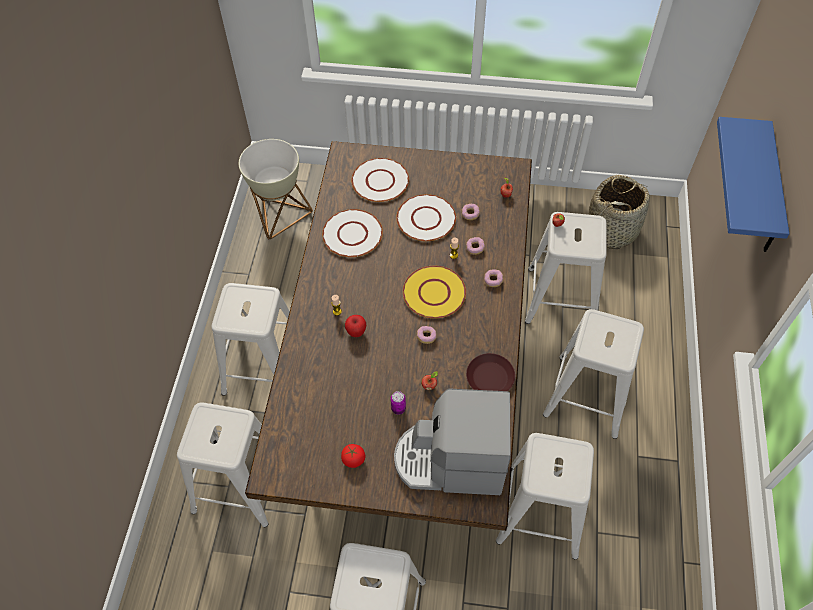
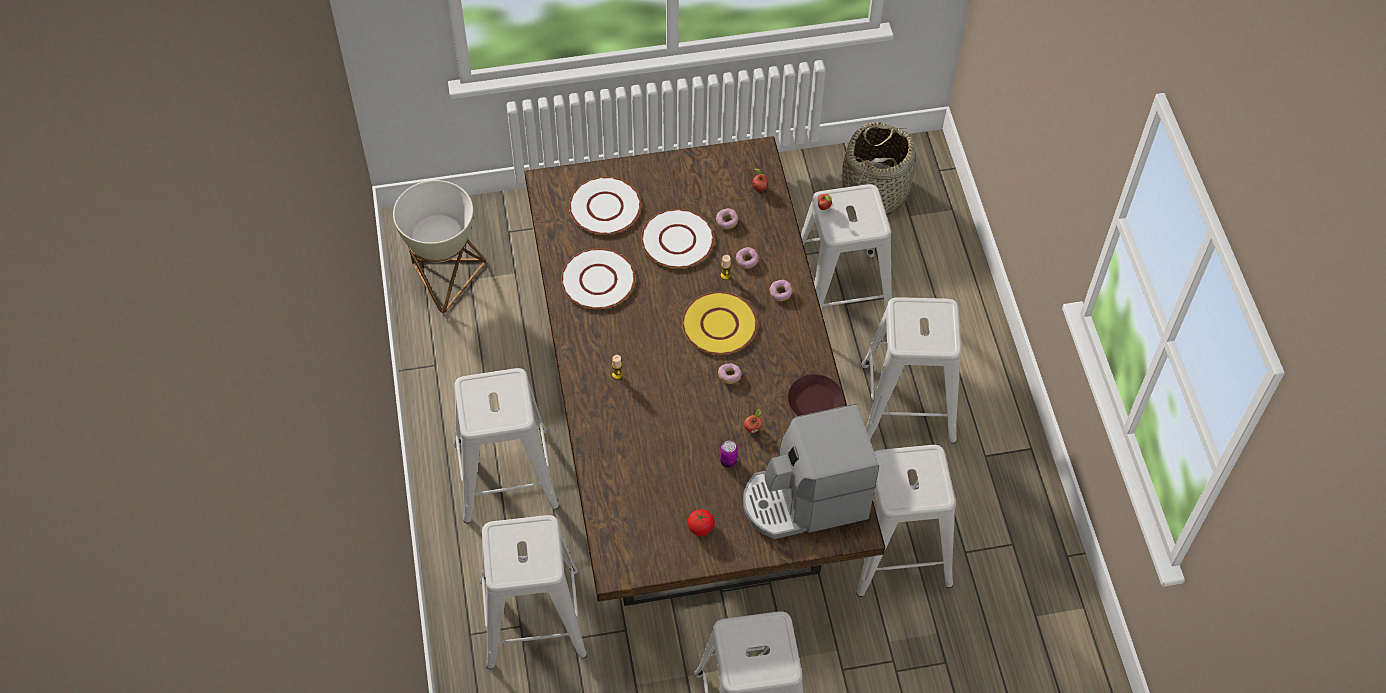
camera: 20 degrees left, 0 degrees up
(356, 332) = (648, 392): apple -> none
(770, 193) = (1056, 127): blue shelf -> none

